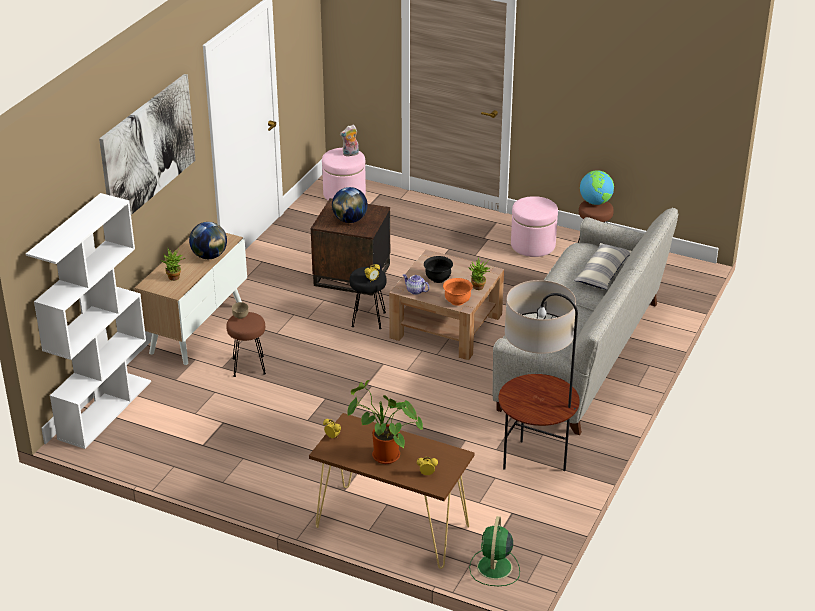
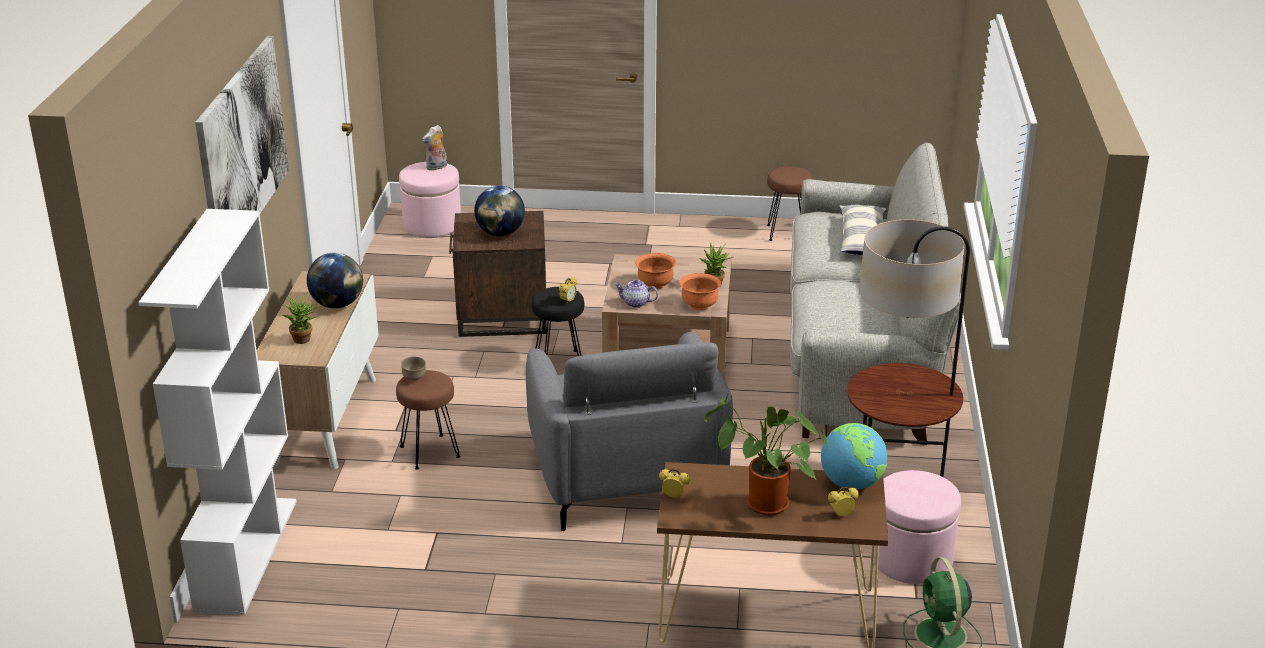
camera: 20 degrees left, 5 degrees down
(363, 410) = (626, 475): none -> grey armchair
(438, 279) = (655, 284): black bowl -> orange bowl
(533, 245) = (712, 242): pink ottoman -> pink ottoman (911, 559)
(595, 202) = (786, 170): globe -> globe (851, 483)

